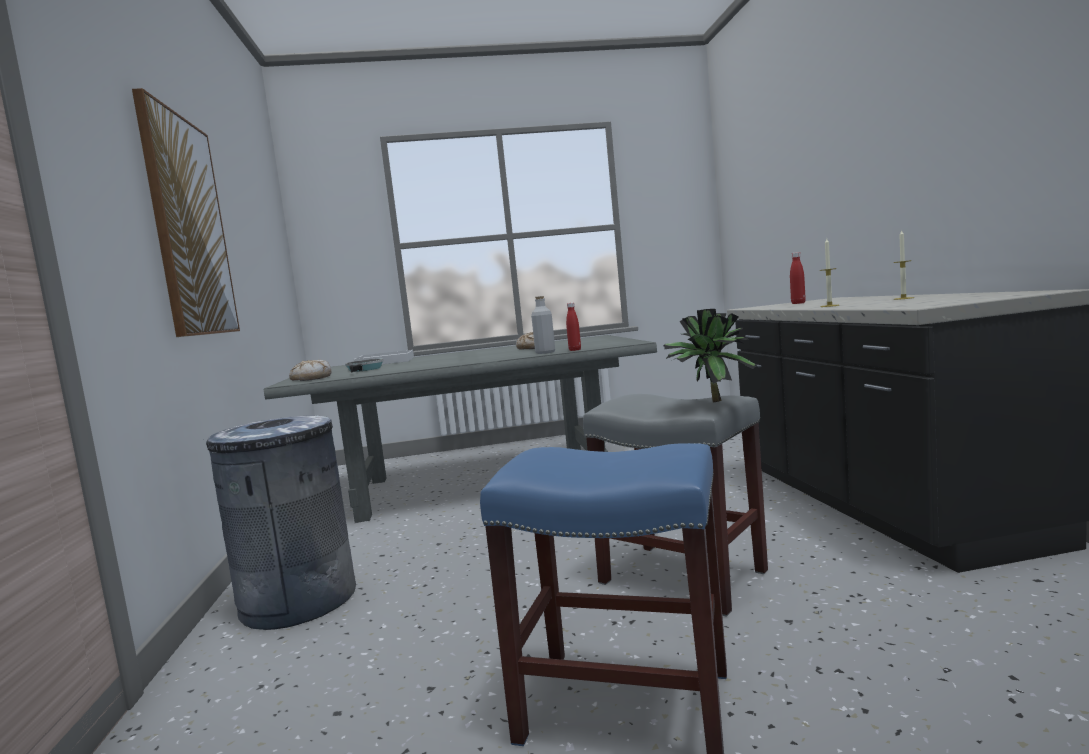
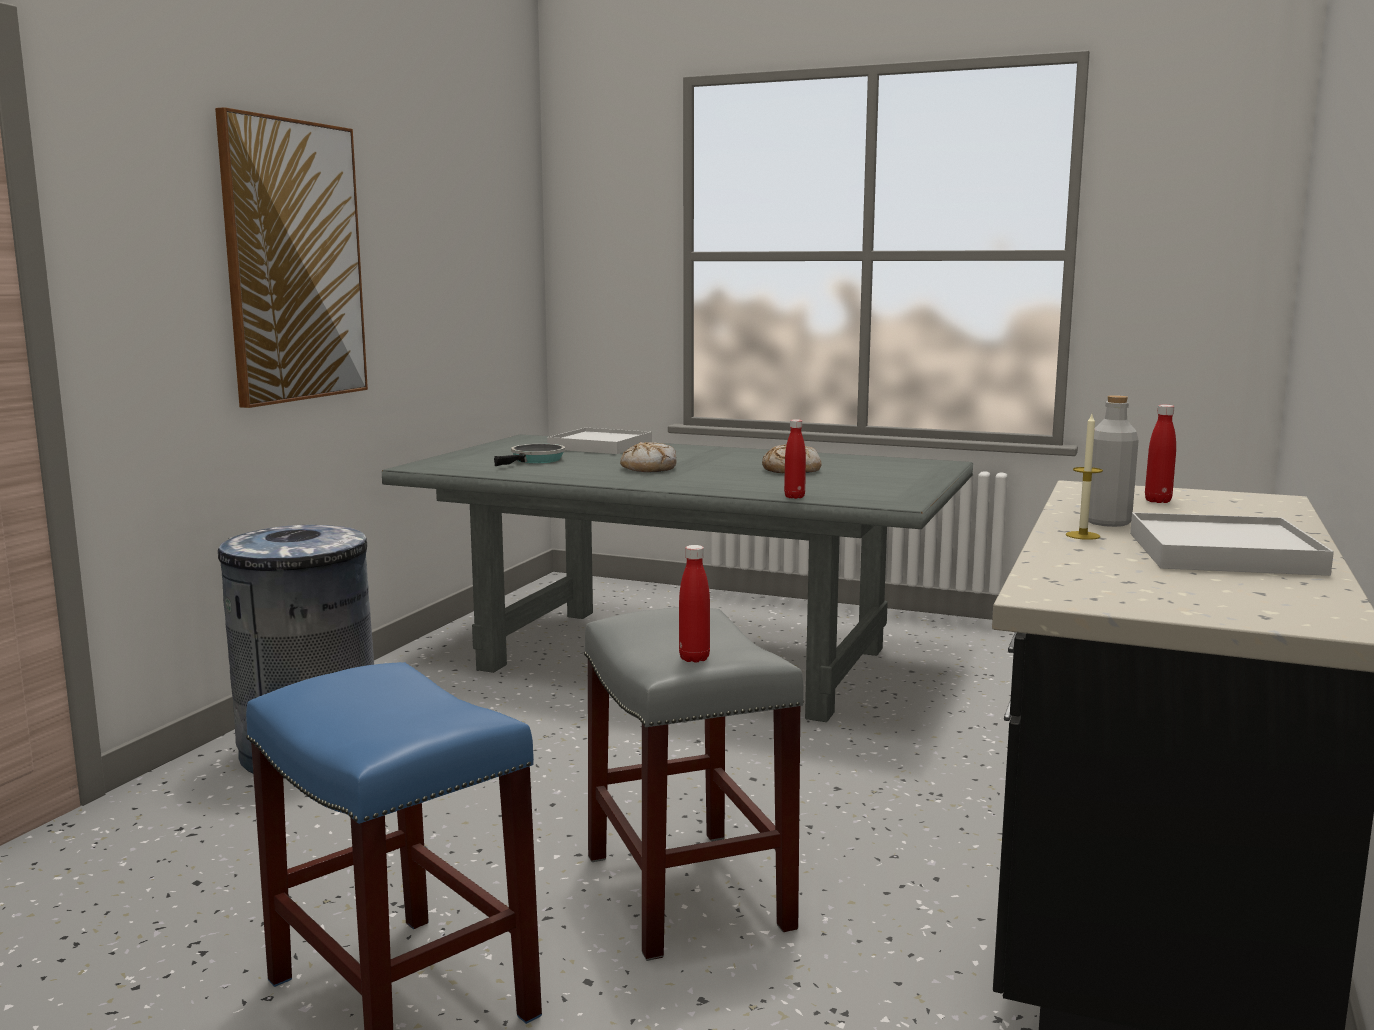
camera: 30 degrees right, 5 degrees up
(311, 378) = (454, 464): bread -> bread (649, 468)
(545, 352) = (755, 490): grey bottle -> grey bottle (1107, 522)
(710, 402) = (694, 658): potted plant -> red bottle
(903, 298) = (1223, 553): candle -> white tray

